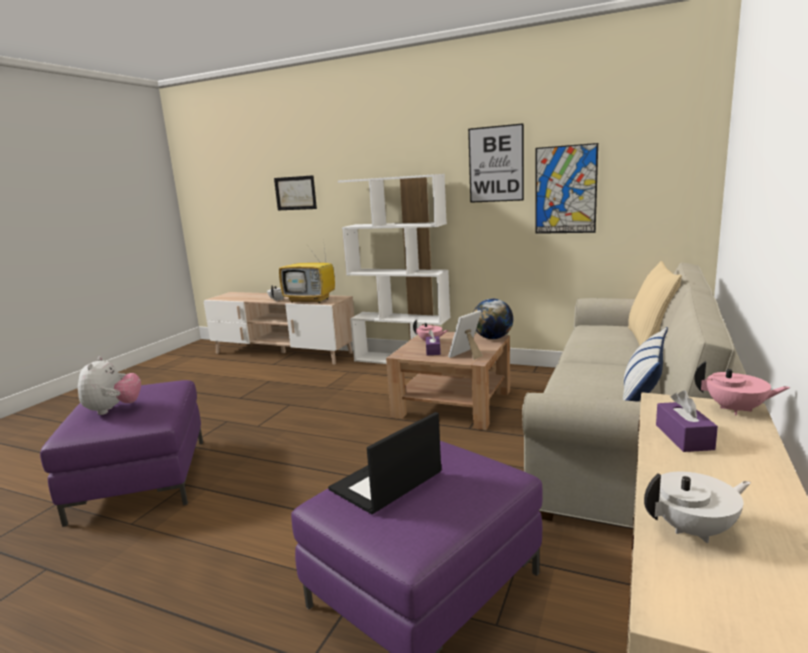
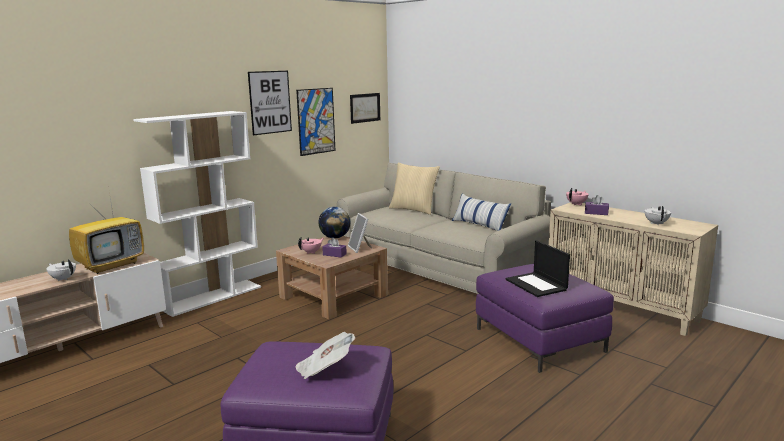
camera: 70 degrees left, 0 degrees up
(113, 410) = (324, 369): plush toy -> newspaper
(295, 193) = (47, 138): picture -> picture (365, 107)

